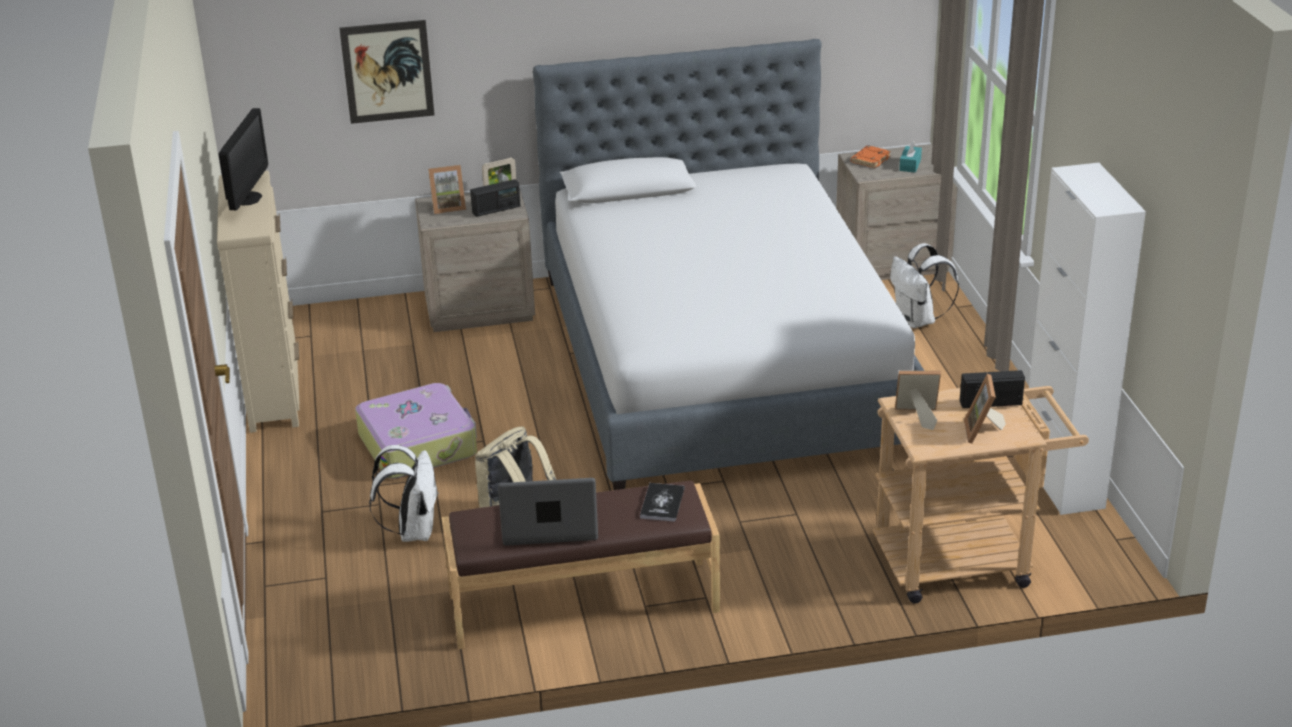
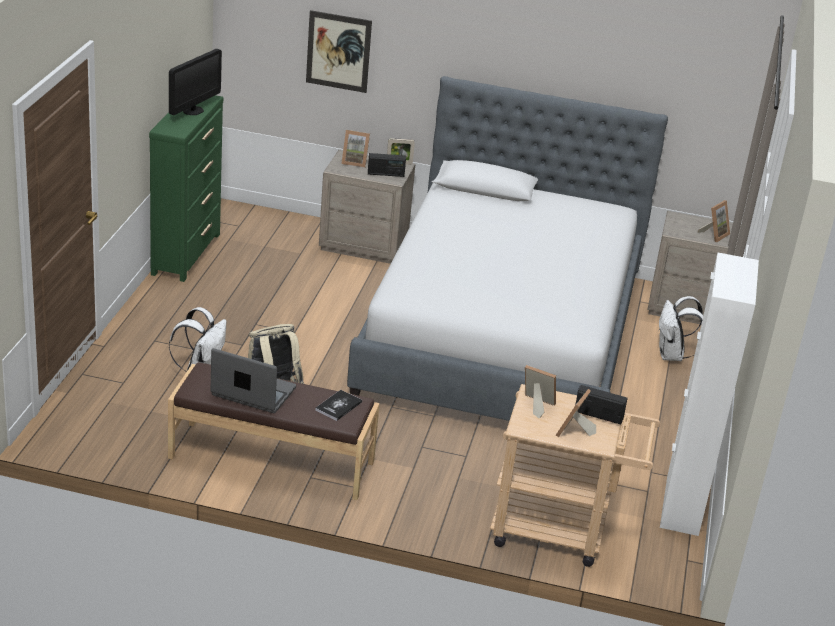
camera: 20 degrees right, 0 degrees up
(273, 391) = (186, 253): beige dresser -> green dresser
(418, 444) = (250, 319): suitcase -> none
(870, 159) = (687, 221): orange book -> none
(910, 165) = (714, 235): turquoise tissue box -> picture frame

